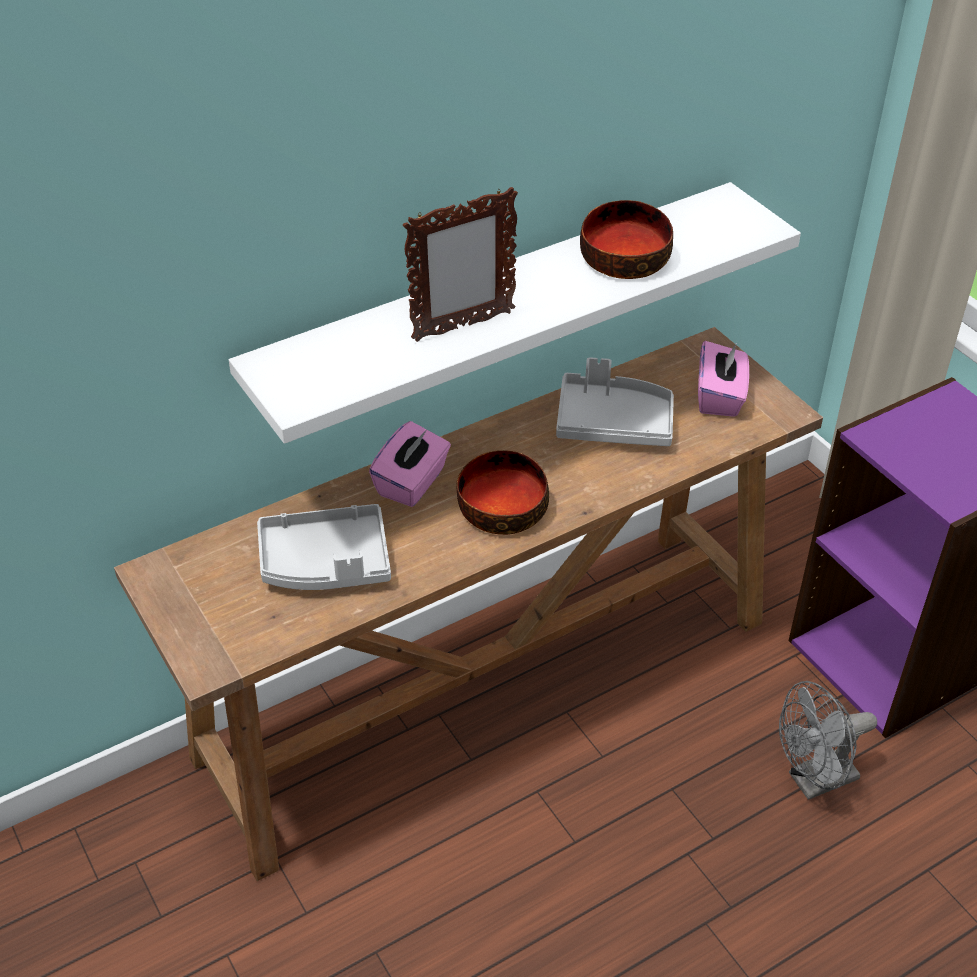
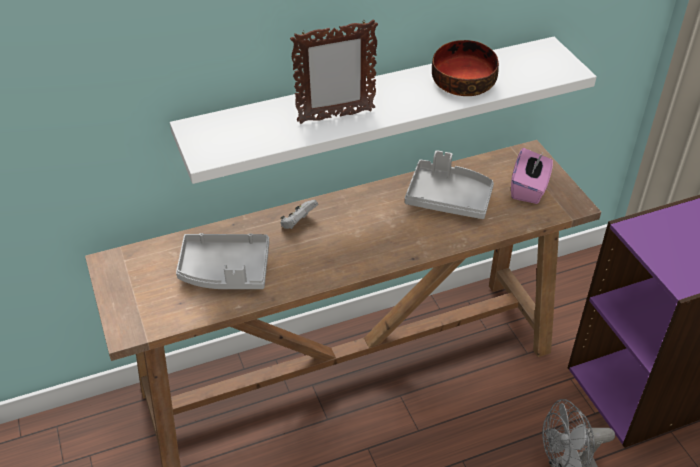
camera: 10 degrees right, 0 degrees up
(412, 483) = (298, 223): pink tissue box -> white game controller
(501, 507) = (355, 248): bowl -> none

